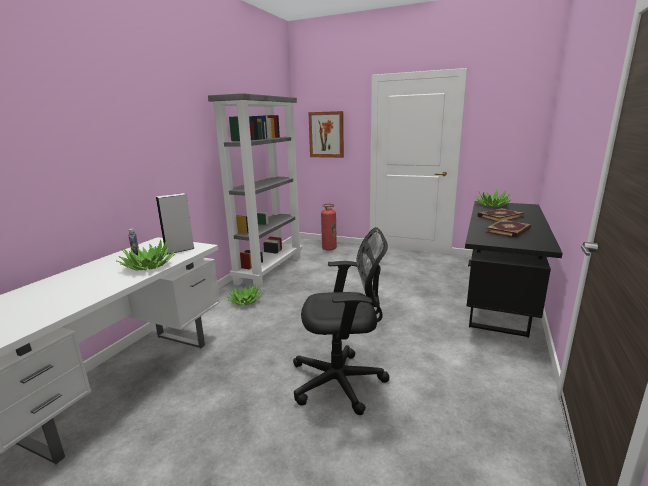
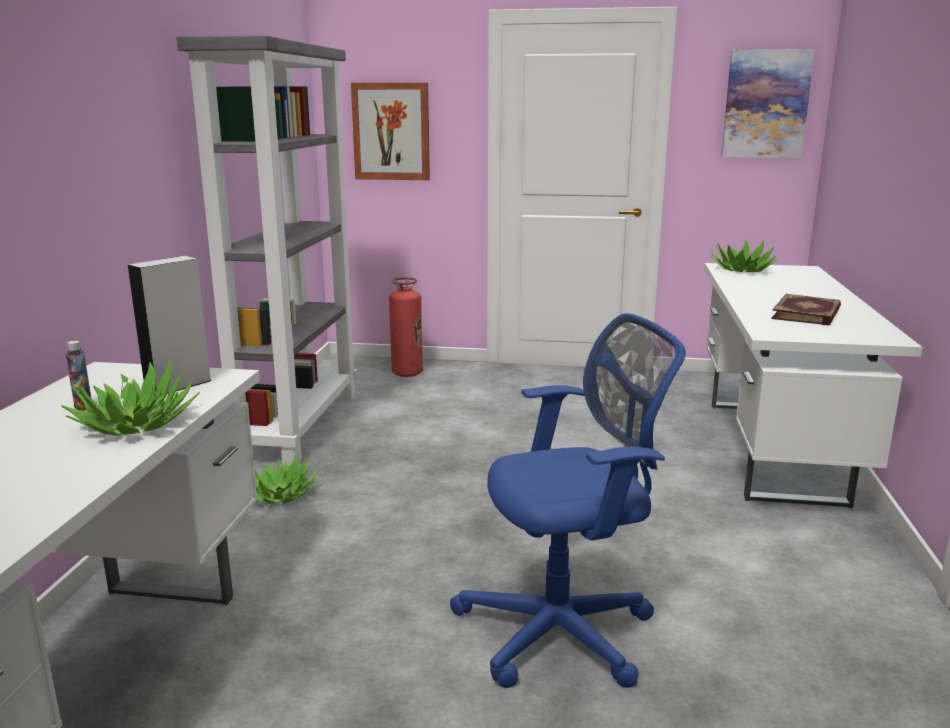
camera: 15 degrees left, 0 degrees up
(342, 382) = (565, 631): black office chair -> blue office chair
(498, 301) = (773, 450): black desk -> white desk
(499, 216) = (772, 290): book -> none
(515, 117) = (766, 104): none -> picture

